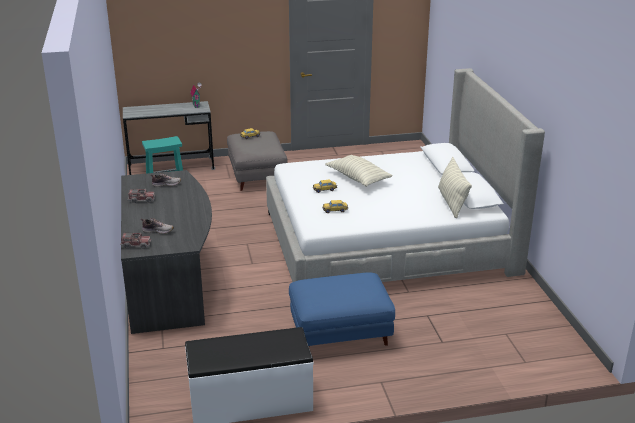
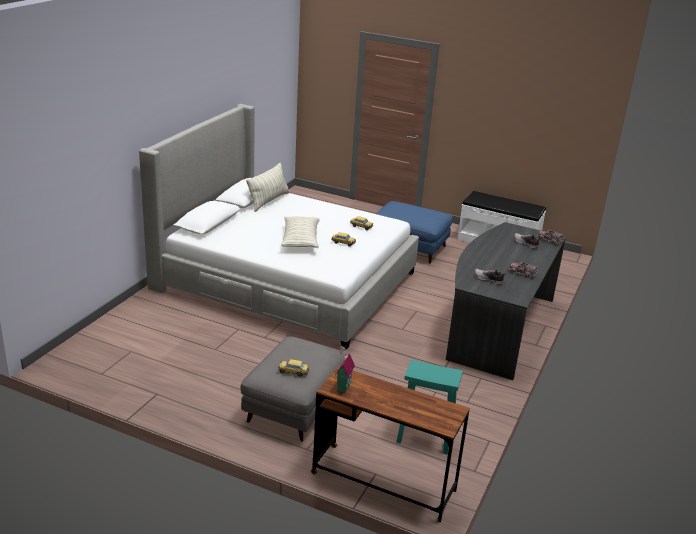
camera: 145 degrees left, 0 degrees up
(171, 167) = (383, 482): grey desk -> brown desk

